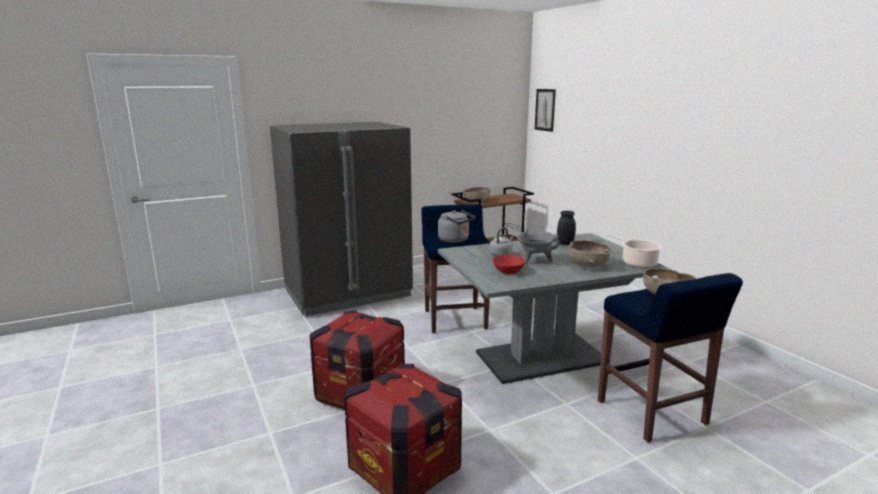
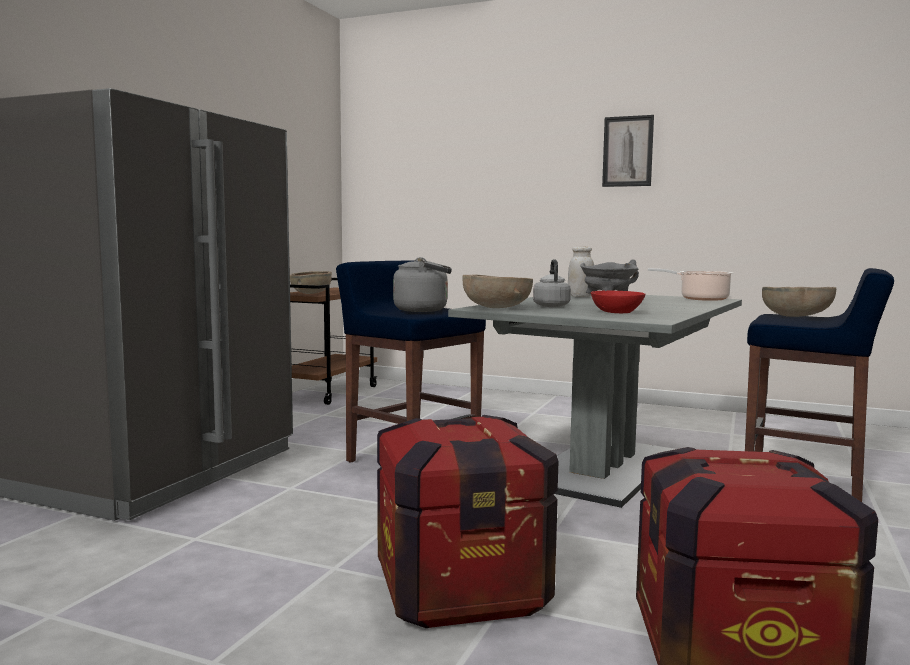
camera: 40 degrees left, 10 degrees down
(545, 110) = (377, 158): picture -> picture (627, 151)
(565, 243) = (580, 296): black jar -> white jar
(587, 265) = (669, 303): brown bowl -> brown bowl (495, 308)

